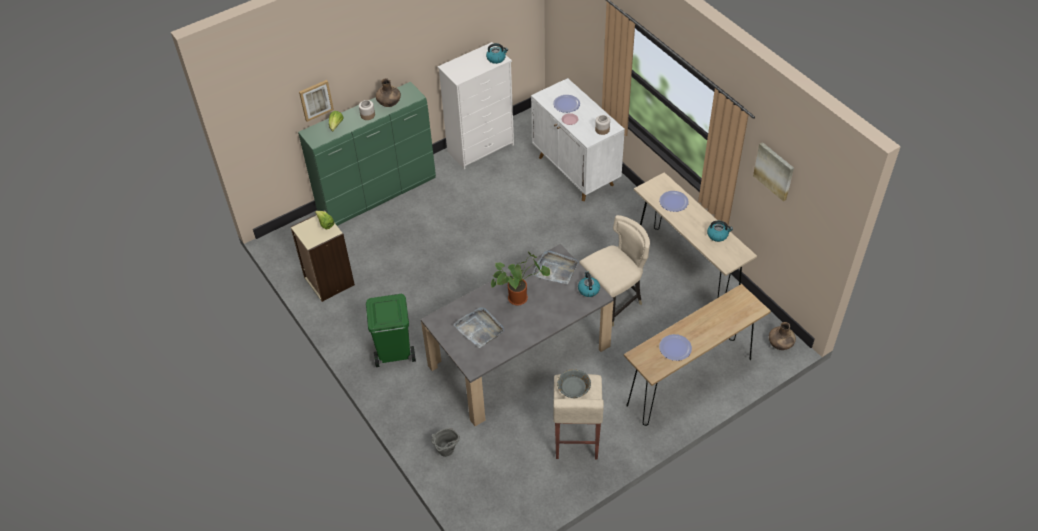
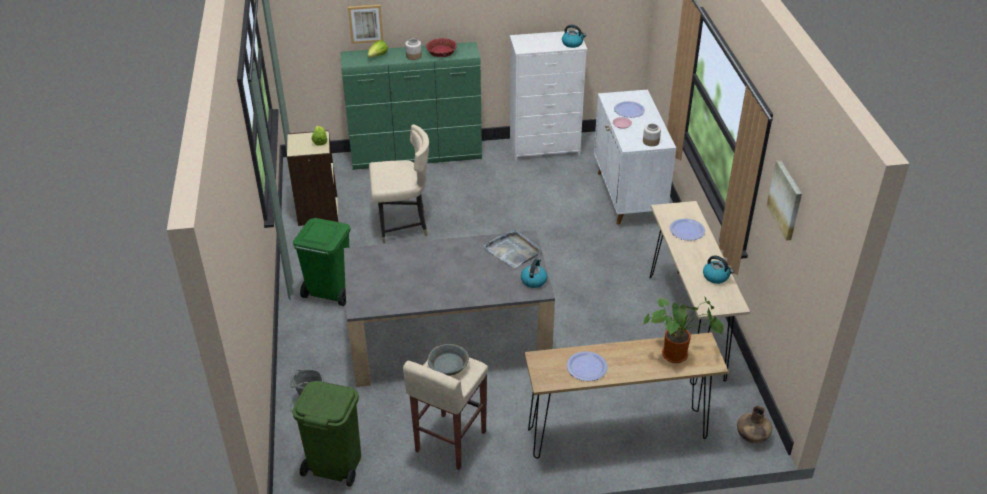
camera: 25 degrees right, 10 degrees down
(389, 103) = (441, 53): brown vase -> red bowl
(479, 328) = (394, 276): grey tray -> none
(503, 496) = (334, 464): none -> green trash can
(519, 297) = (456, 262): potted plant -> potted plant (677, 354)
(613, 302) = (585, 326): beige chair -> beige chair (403, 226)

